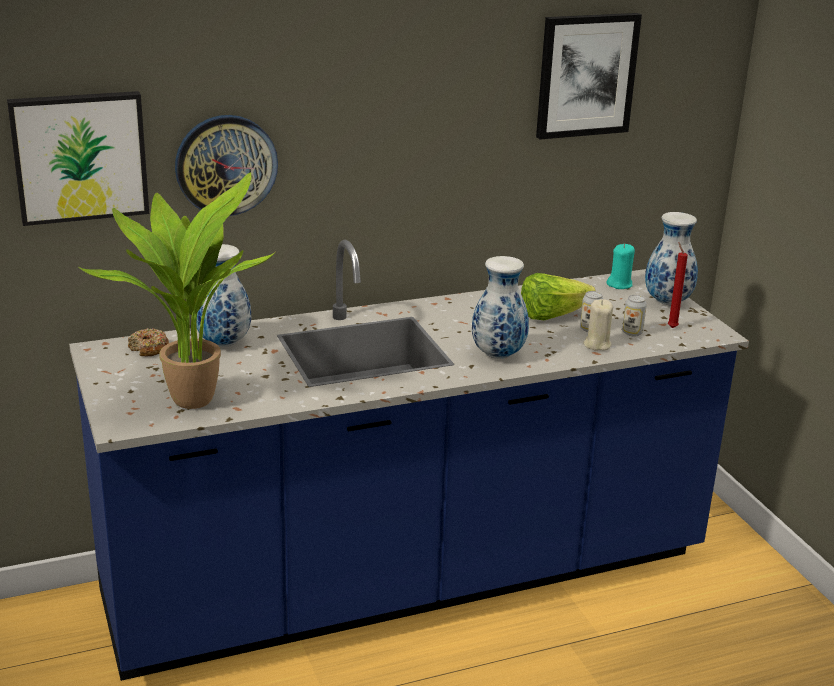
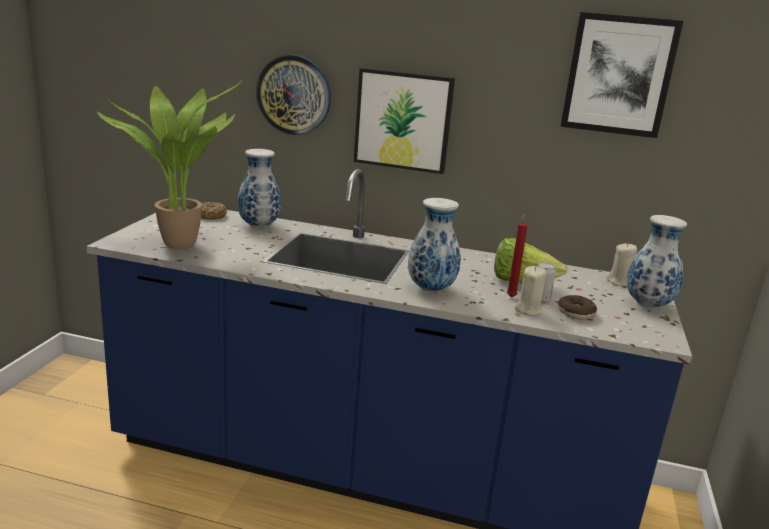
camera: 35 degrees right, 5 degrees down
(79, 156) = (197, 67): picture -> picture (403, 120)
(619, 284) = (619, 282): turquoise candle -> beige candle
(632, 333) = (575, 313): can -> donut
(671, 327) = (622, 321): red candle -> red candle (511, 296)

